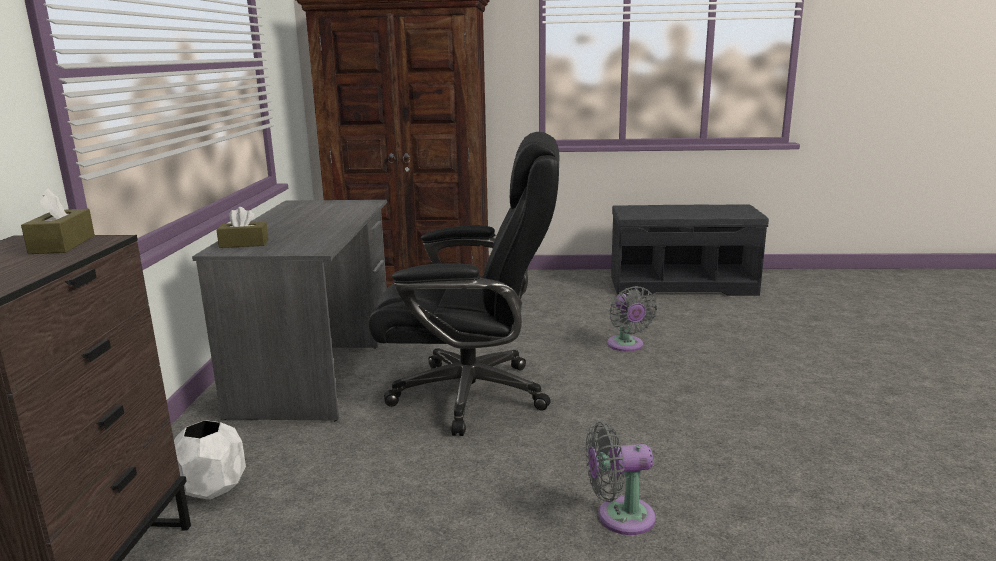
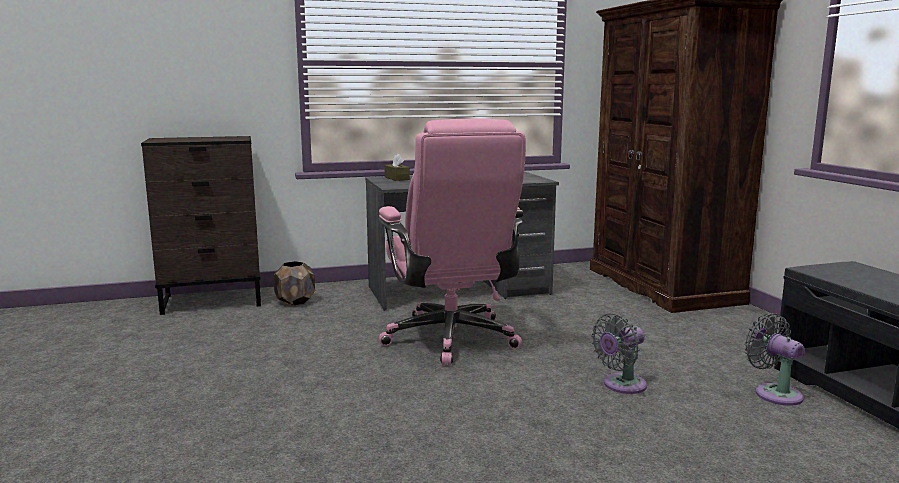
camera: 70 degrees right, 5 degrees down
(62, 244) = (230, 138): brown tissue box -> none
(212, 488) = (295, 301): white planter -> brown planter
(470, 395) = (450, 338): black office chair -> pink office chair
(619, 517) = (290, 409): grey fan -> grey fan (774, 393)

